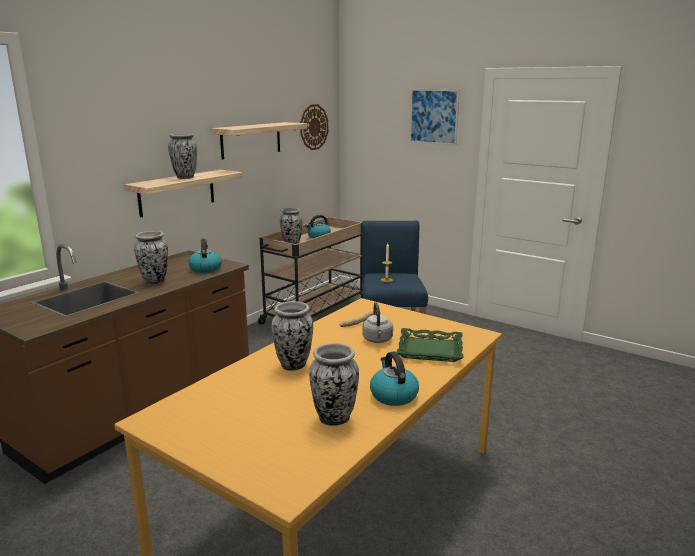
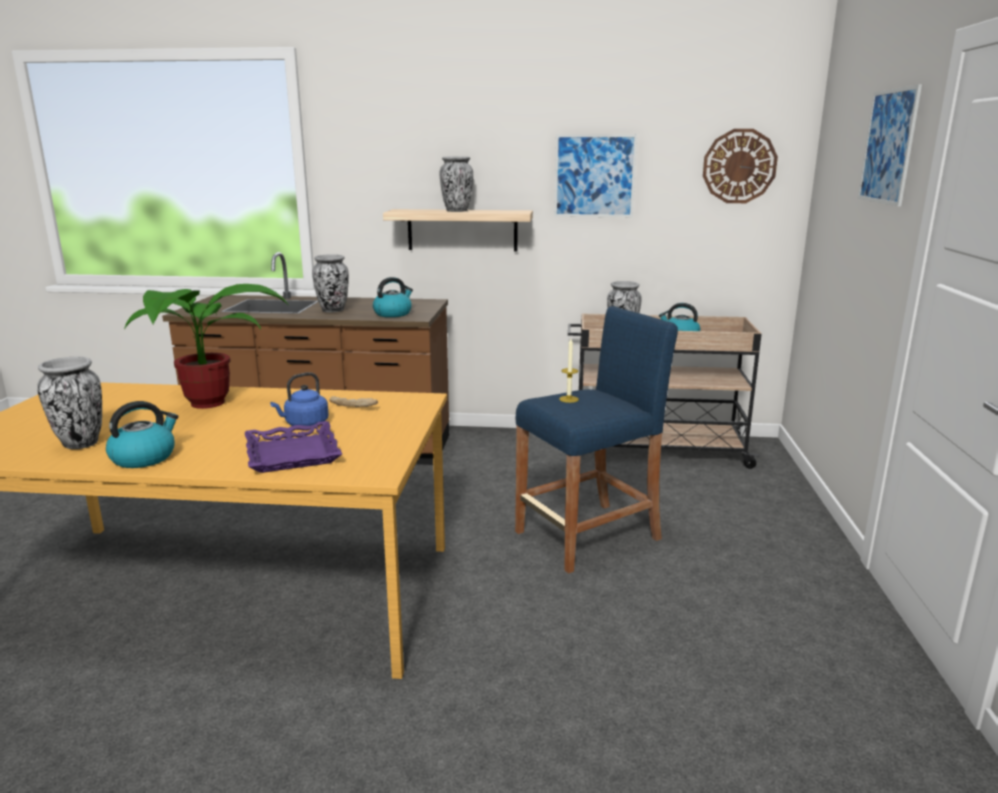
camera: 60 degrees right, 0 degrees up
(251, 140) = (594, 176): shelf -> picture
(294, 365) = (207, 405): vase -> potted plant
(377, 340) = (304, 424): grey kettle -> blue kettle
(430, 349) = (293, 454): green tray -> purple tray

